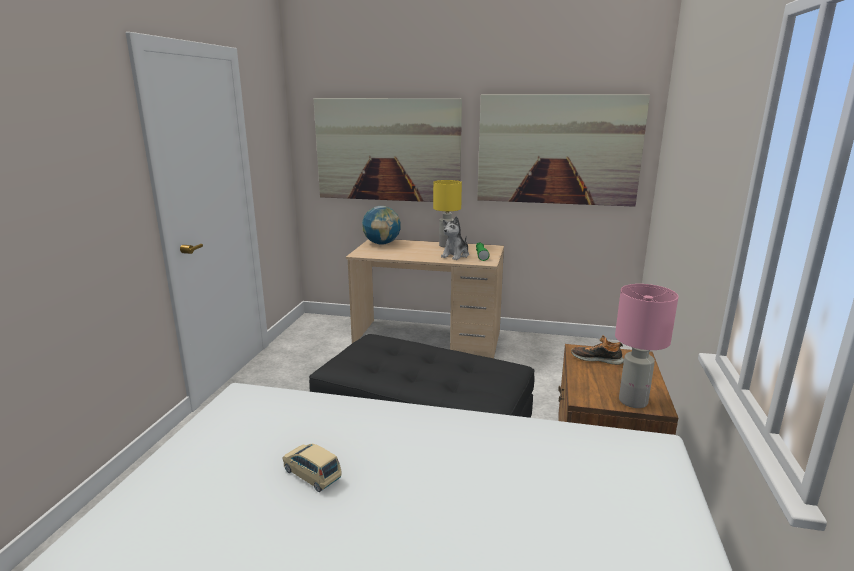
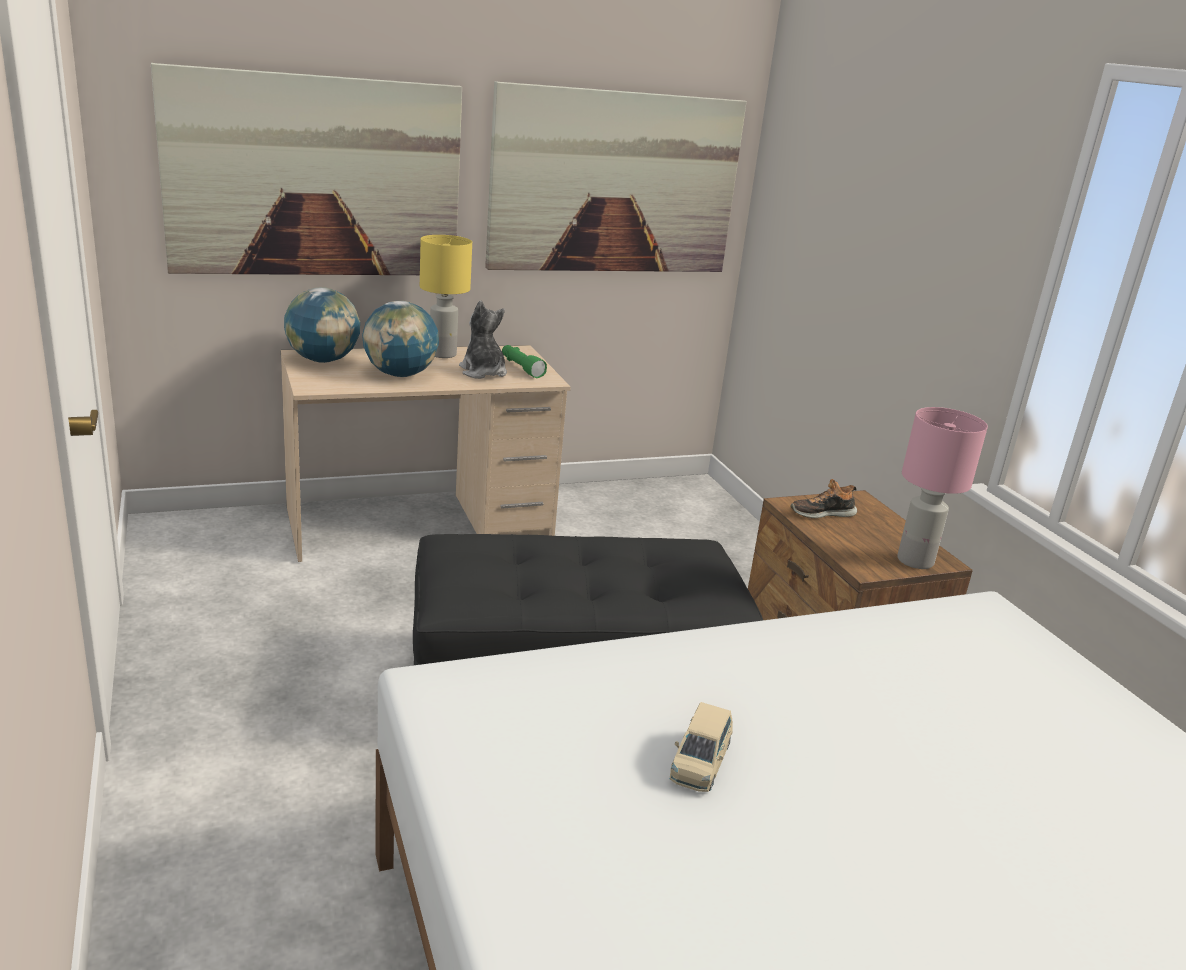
camera: 35 degrees left, 5 degrees up
(312, 474) = (699, 763): beige toy car -> beige toy car turned 75 degrees counterclockwise
(410, 252) = (400, 375): none -> globe
(456, 255) = (483, 372): plush toy -> plush toy turned 150 degrees clockwise

